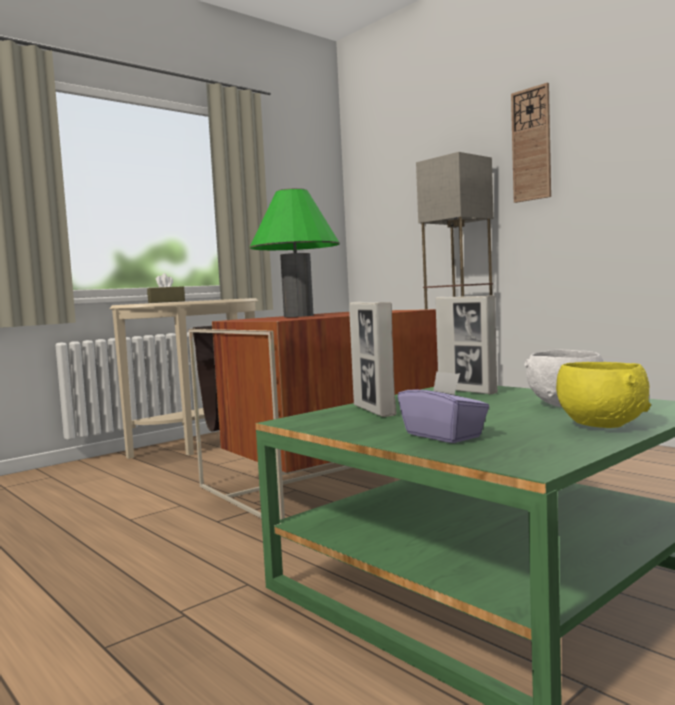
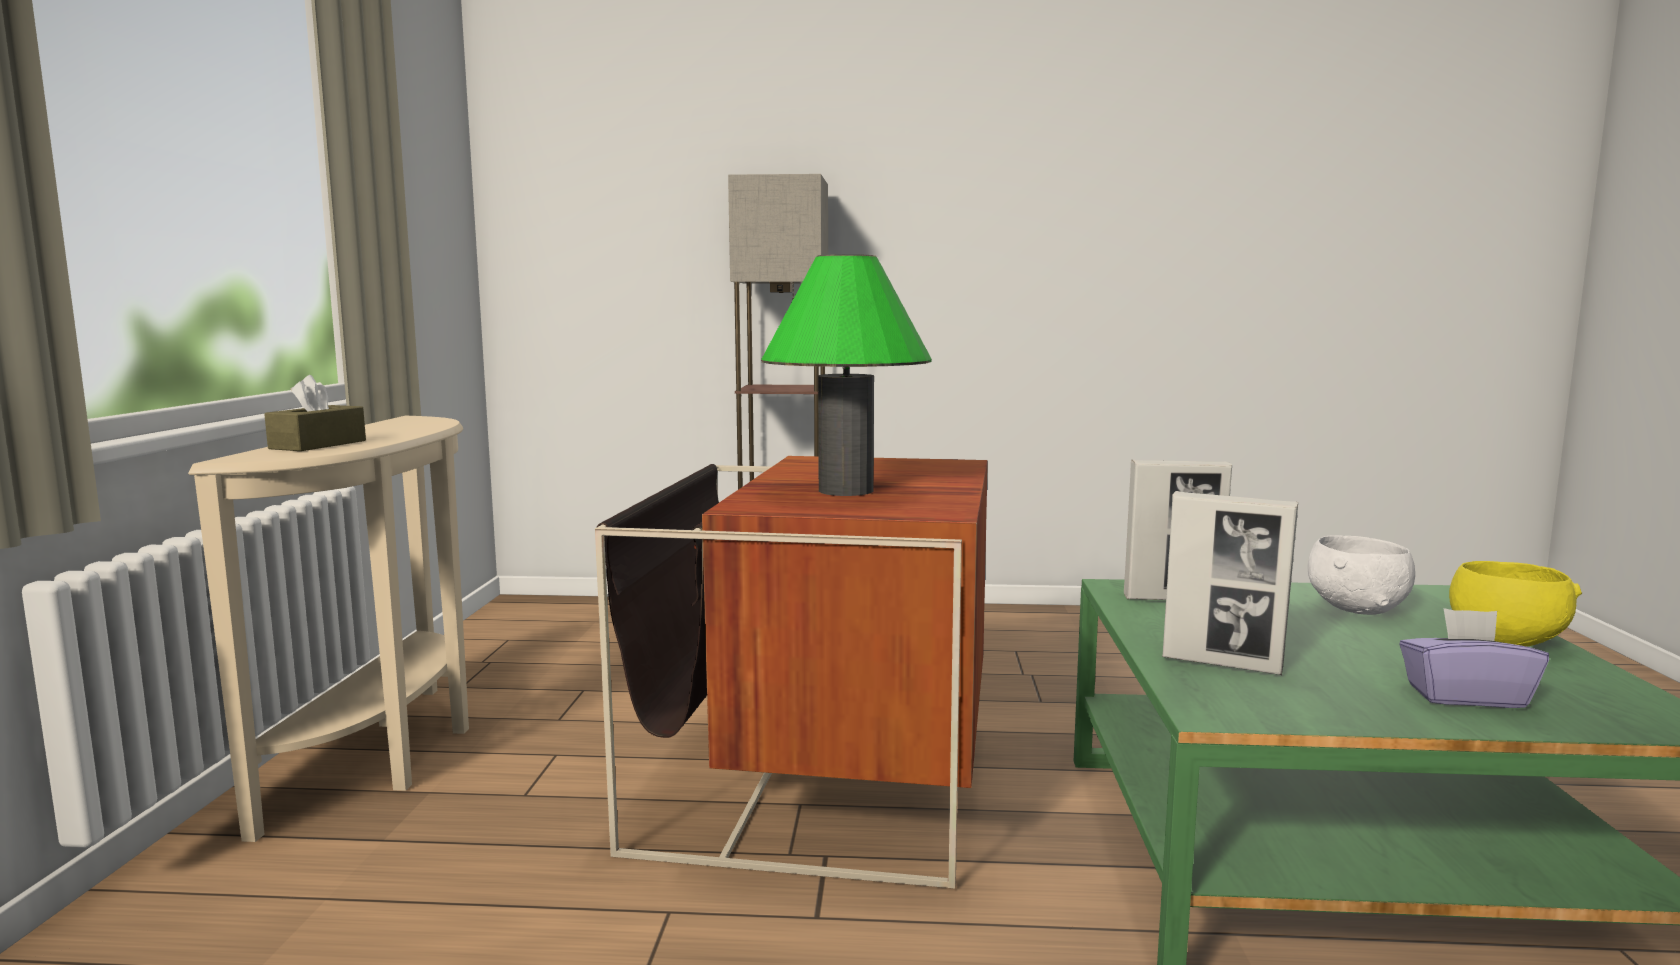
camera: 45 degrees left, 5 degrees up
(531, 144) = (893, 177): wall clock -> none

